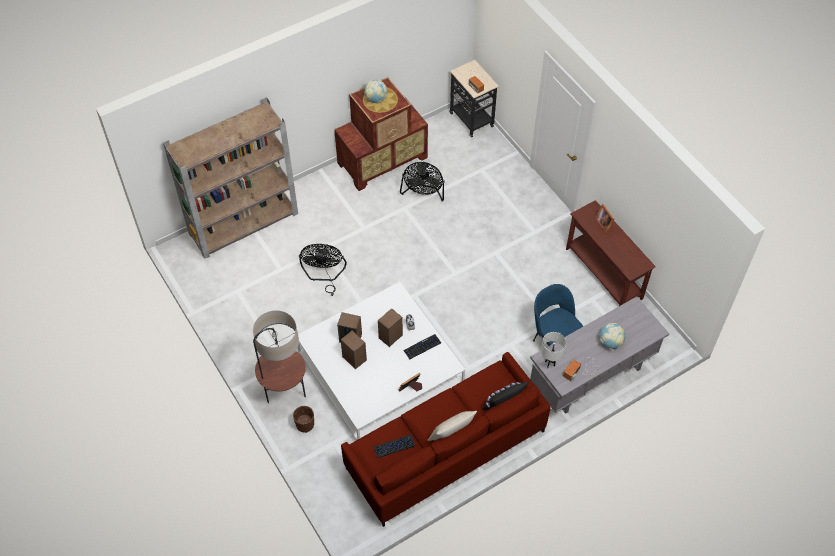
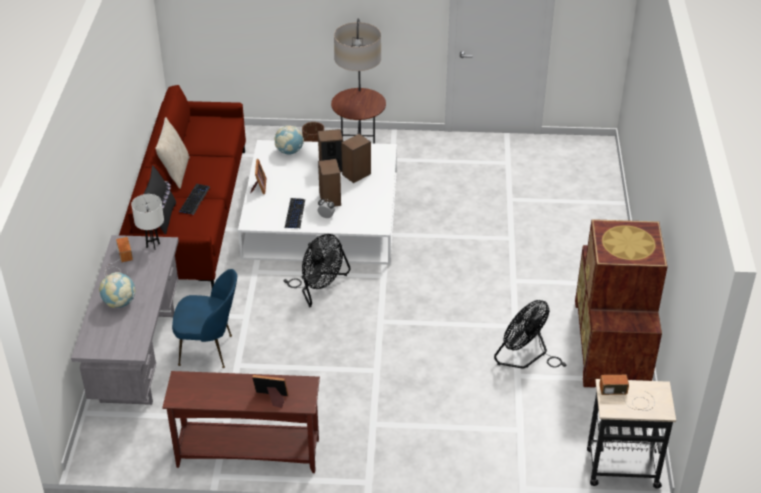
camera: 125 degrees right, 15 degrees down
(244, 223) = (597, 198): brown bookcase -> none
(324, 275) = (473, 224): black fan -> black fan (317, 287)
(376, 99) = (631, 238): globe -> globe (289, 151)
(394, 446) = (207, 136): keyboard -> keyboard (194, 200)

